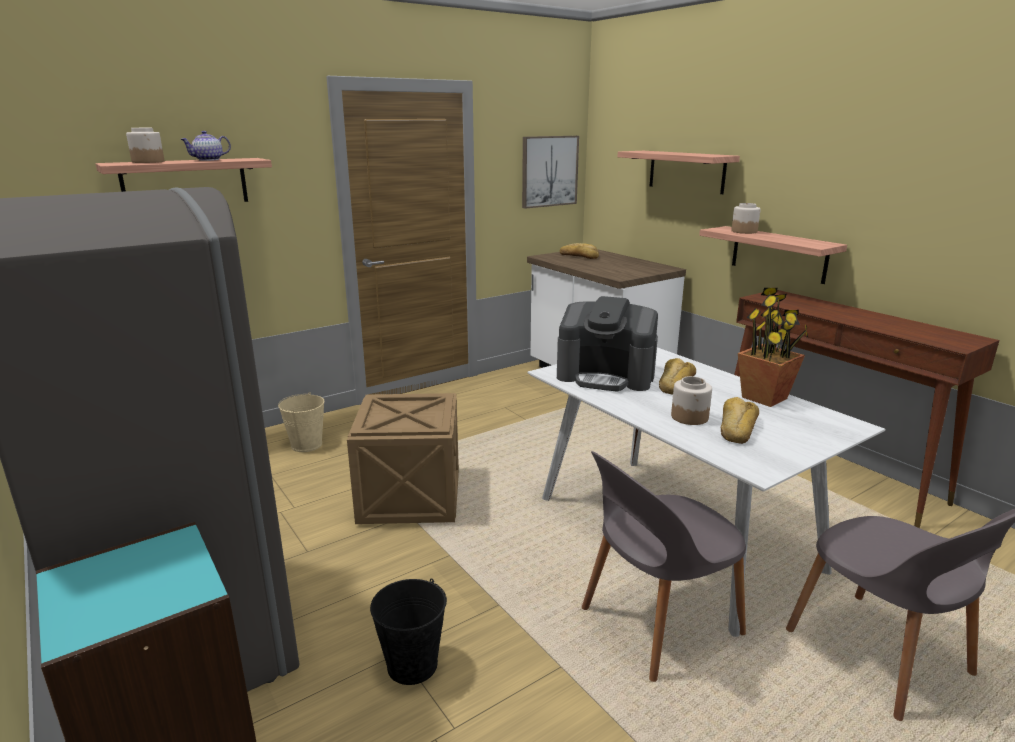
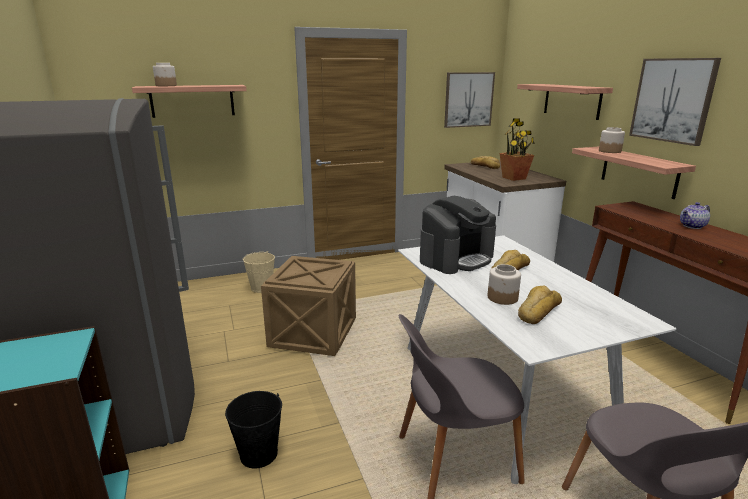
camera: 15 degrees right, 0 degrees up
(208, 160) = (206, 85): teapot -> teapot (692, 226)
(606, 376) = (456, 258): coffee machine -> coffee machine turned 75 degrees counterclockwise
(764, 398) = (579, 289): potted plant -> potted plant (514, 178)
(815, 170) = (672, 100): none -> picture

